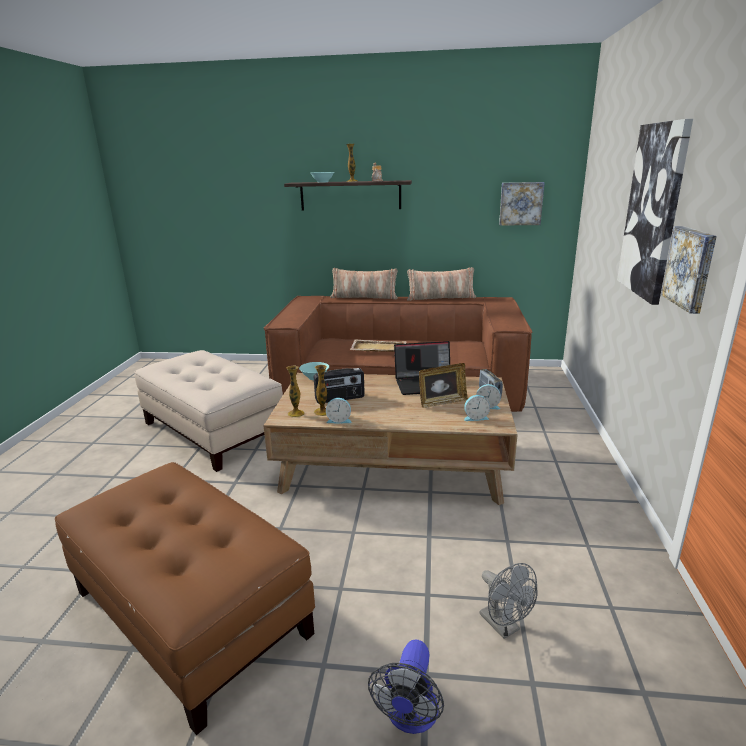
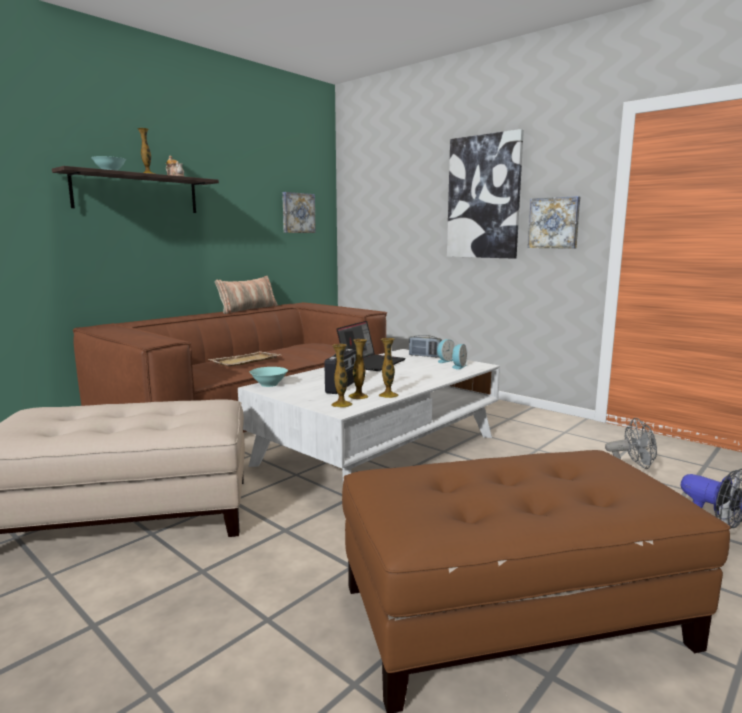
camera: 55 degrees left, 10 degrees down
(339, 420) = (388, 395): alarm clock -> vase
(364, 297) = (169, 318): pillow -> none
(394, 463) = (379, 449): brown coffee table -> white coffee table
(442, 402) = (415, 367): picture frame -> none

